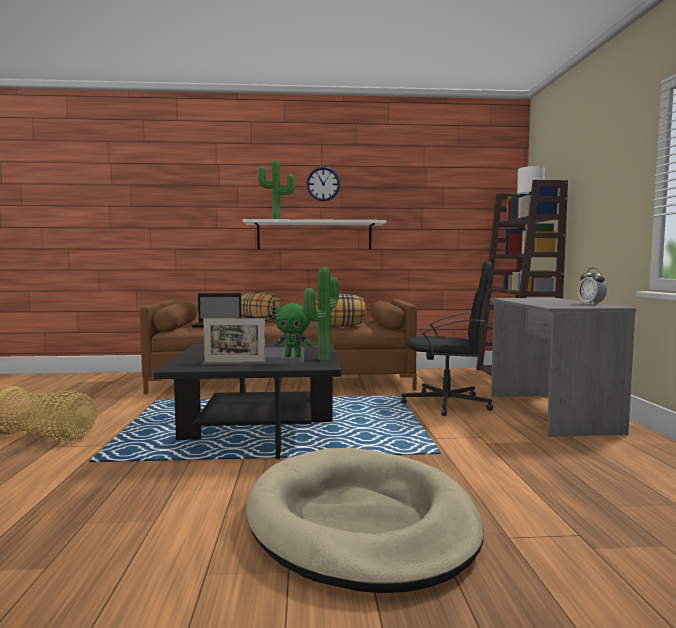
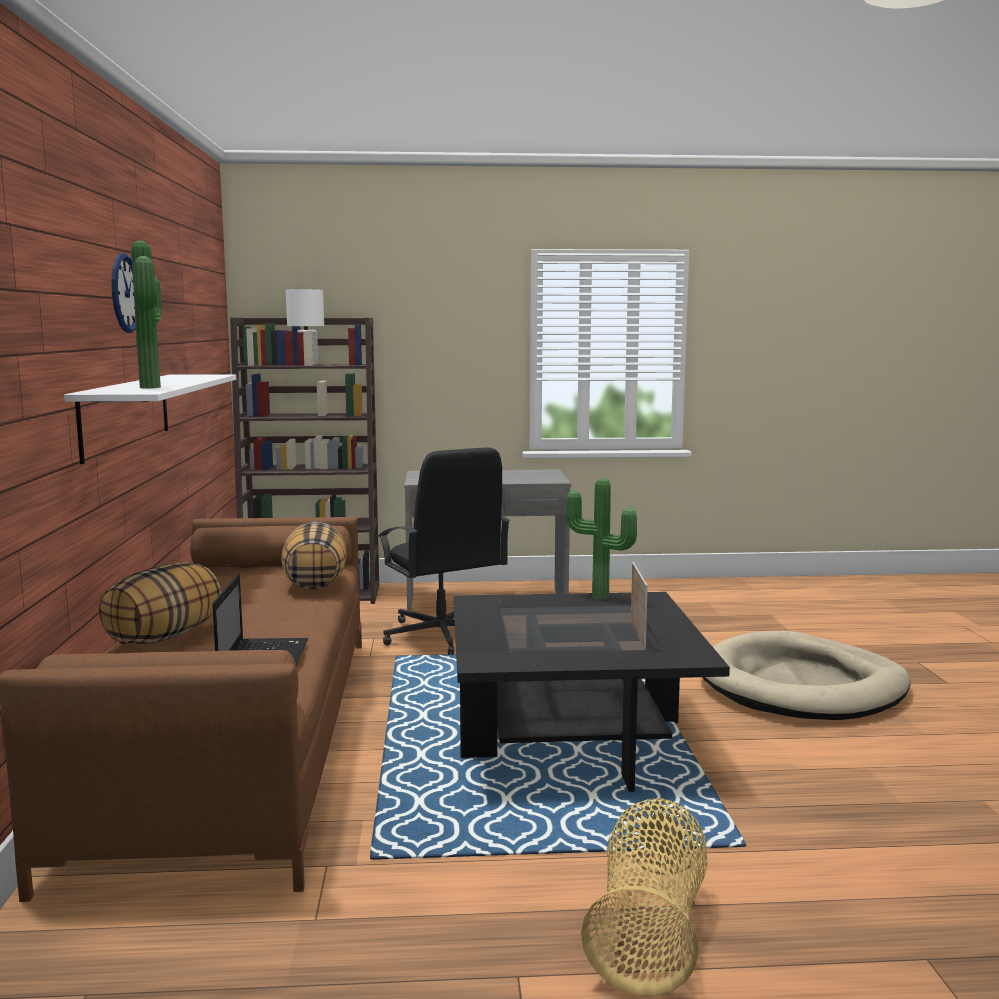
camera: 90 degrees left, 5 degrees up
(293, 356) = (590, 609): green plush toy -> none
(448, 403) = (441, 635): black office chair -> black office chair turned 135 degrees clockwise
(591, 304) = (521, 472): alarm clock -> none

